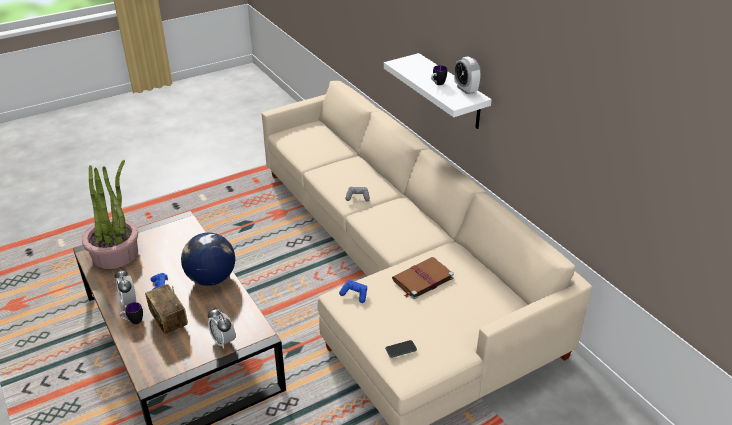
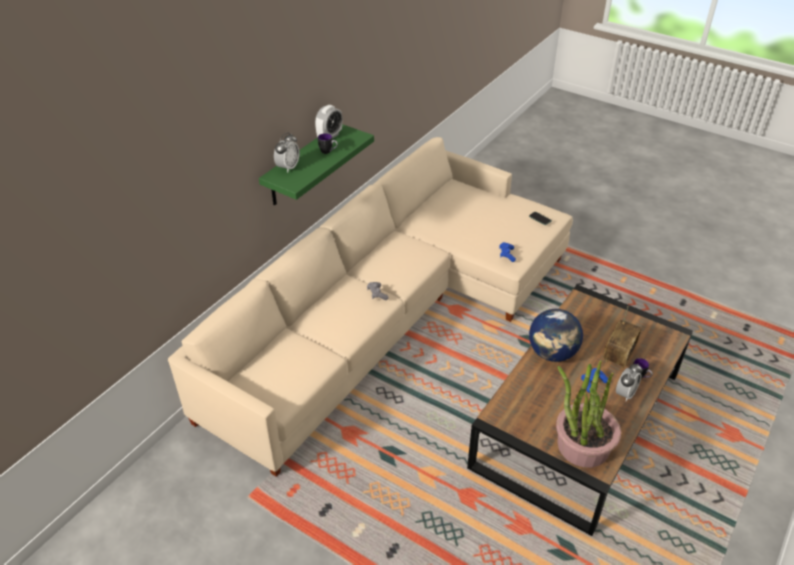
camera: 115 degrees left, 5 degrees up
(223, 341) = (606, 313): alarm clock -> alarm clock (288, 167)
(422, 279) = (464, 226): brown book -> none
(452, 92) = (302, 166): white shelf -> green shelf

